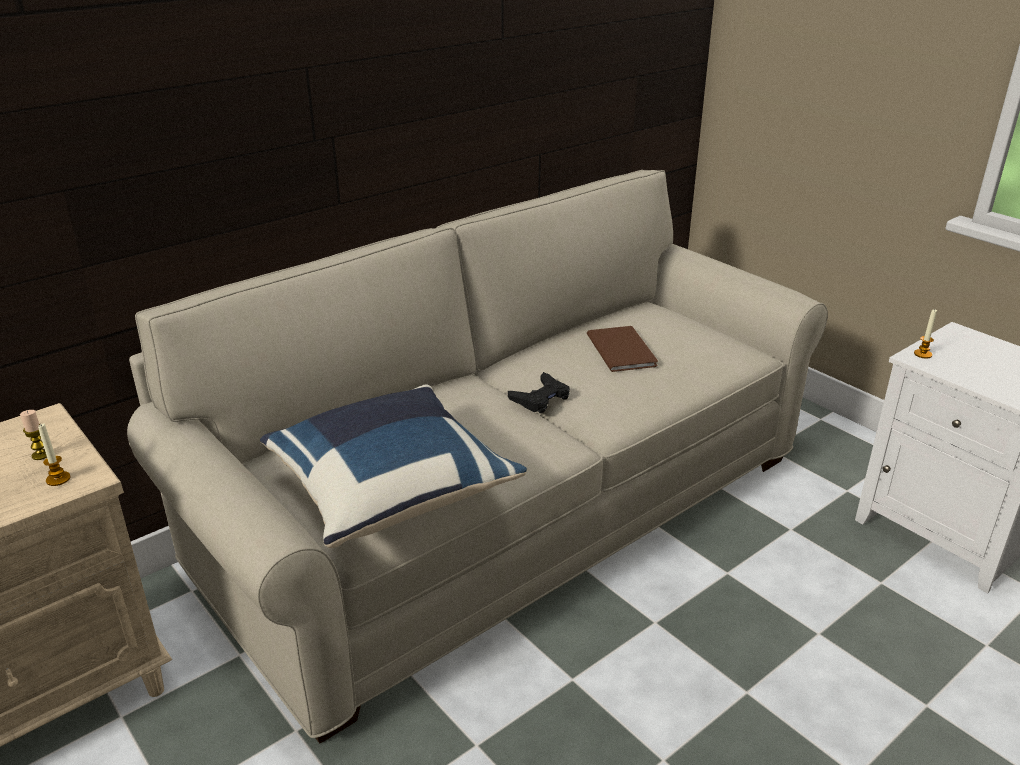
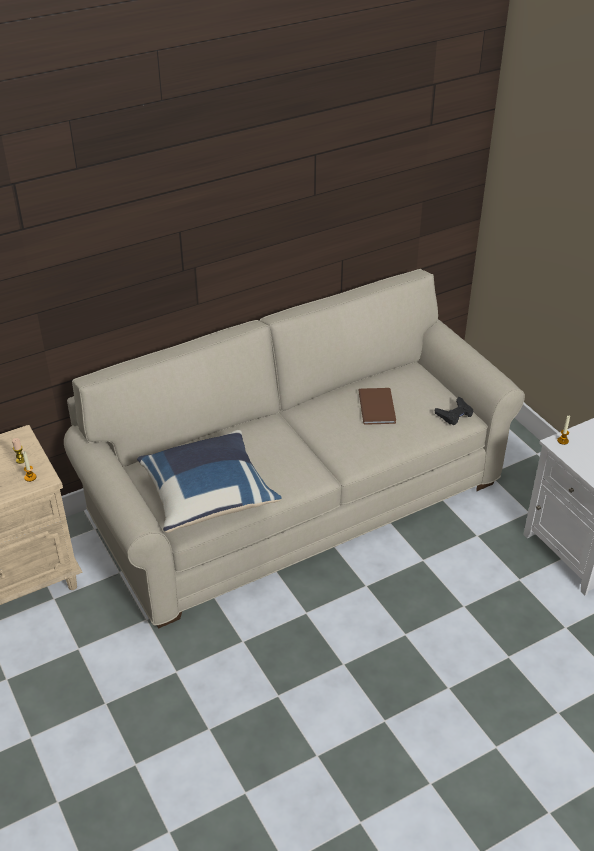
camera: 10 degrees right, 10 degrees up
(540, 398) = (313, 440): black game controller -> black game controller (454, 414)

